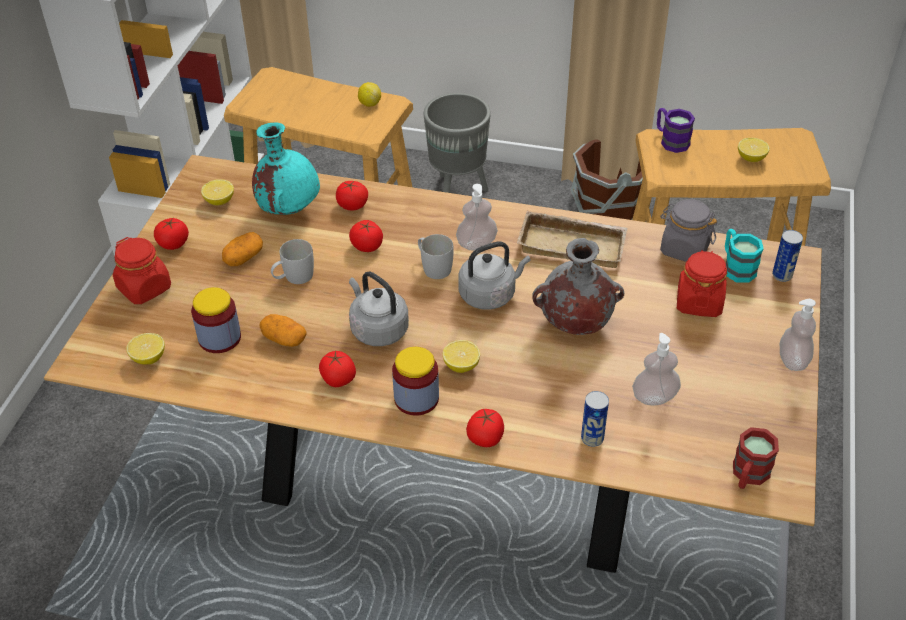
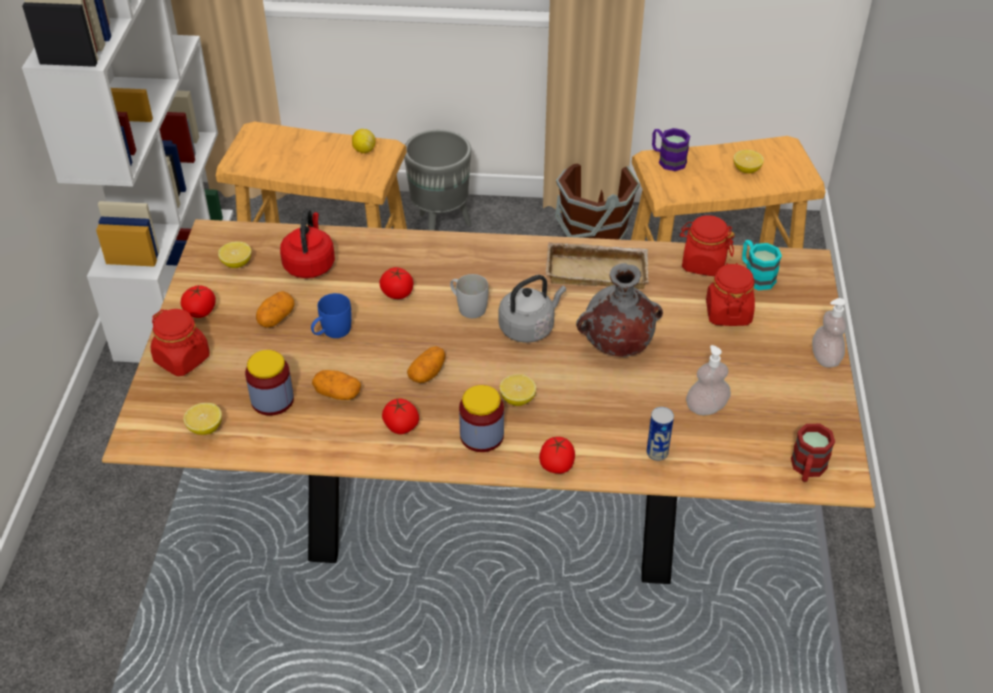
camera: 10 degrees left, 0 degrees up
(289, 209) = (310, 264): turquoise vase -> red kettle
(293, 278) = (331, 332): white mug -> blue mug
(352, 205) = (373, 254): tomato -> none
(377, 329) = (427, 373): grey kettle -> potato
(476, 244) = (504, 280): soap dispenser -> none
(684, 249) = (703, 263): grey jar -> red jar
(782, 275) = (799, 279): can -> none

